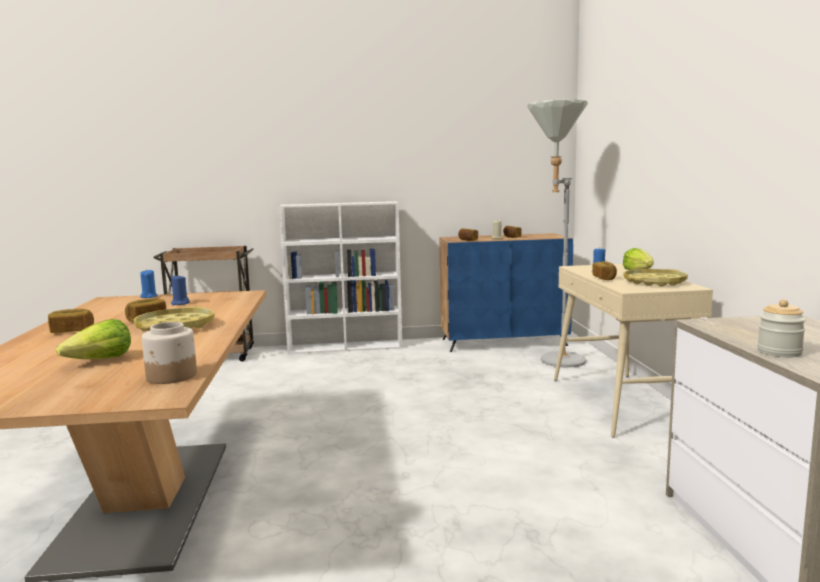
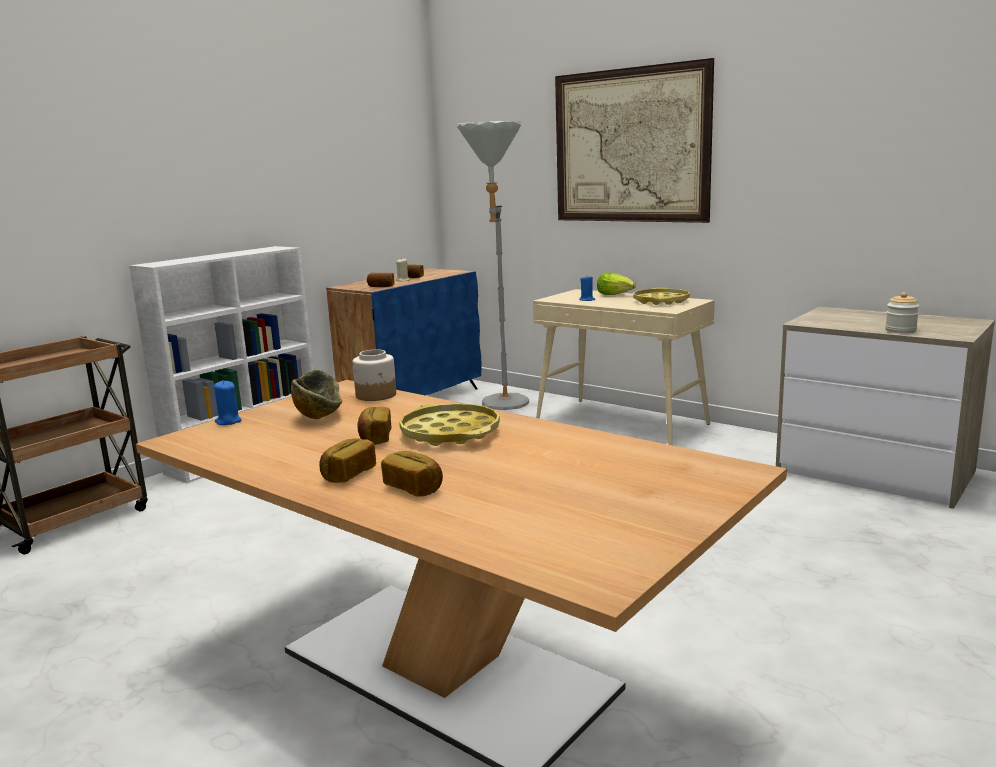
camera: 45 degrees left, 5 degrees up
(101, 361) = (546, 477): lettuce -> none
(171, 376) = (673, 460): jar -> jar (376, 395)
(180, 303) = (320, 415): blue candle -> bowl
(604, 278) = (615, 304): bread -> bread (414, 488)
(674, 119) = (630, 146): none -> picture

